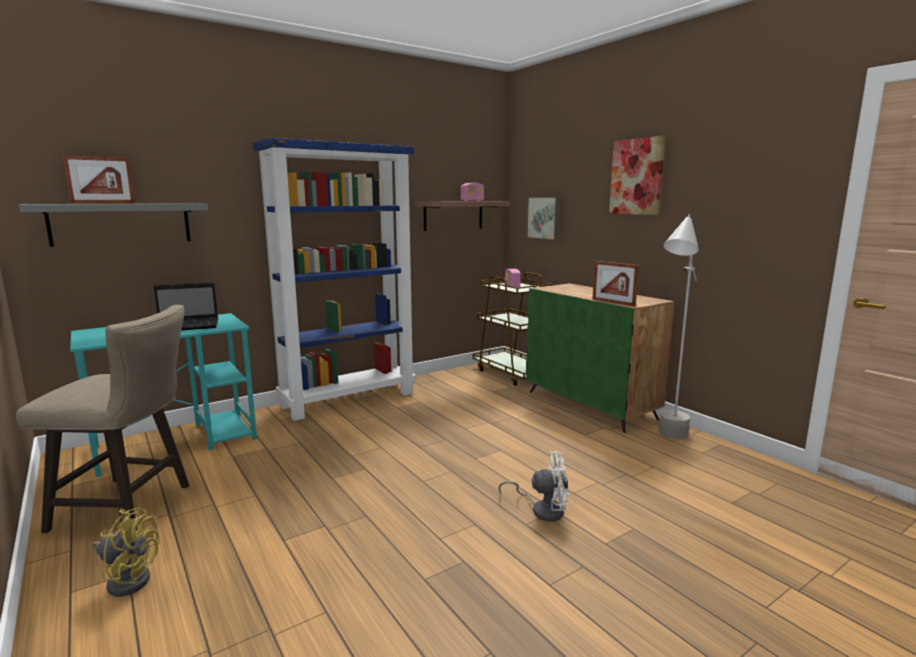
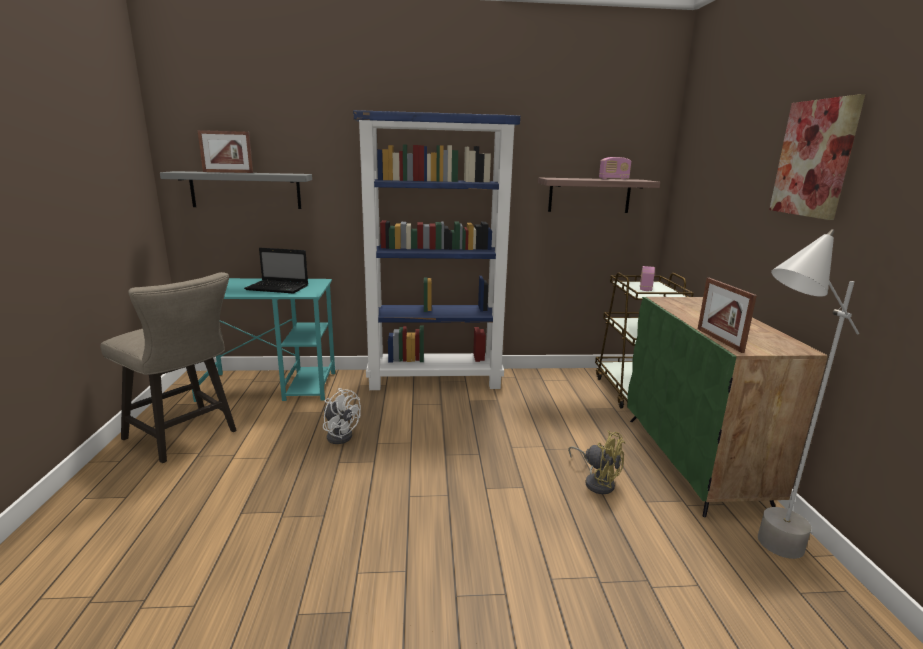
camera: 30 degrees right, 5 degrees up
(128, 579) = (120, 502): yellow fan -> yellow fan (597, 481)
(542, 509) = (492, 585): white fan -> white fan (340, 434)
(544, 217) = (701, 206): picture -> none

